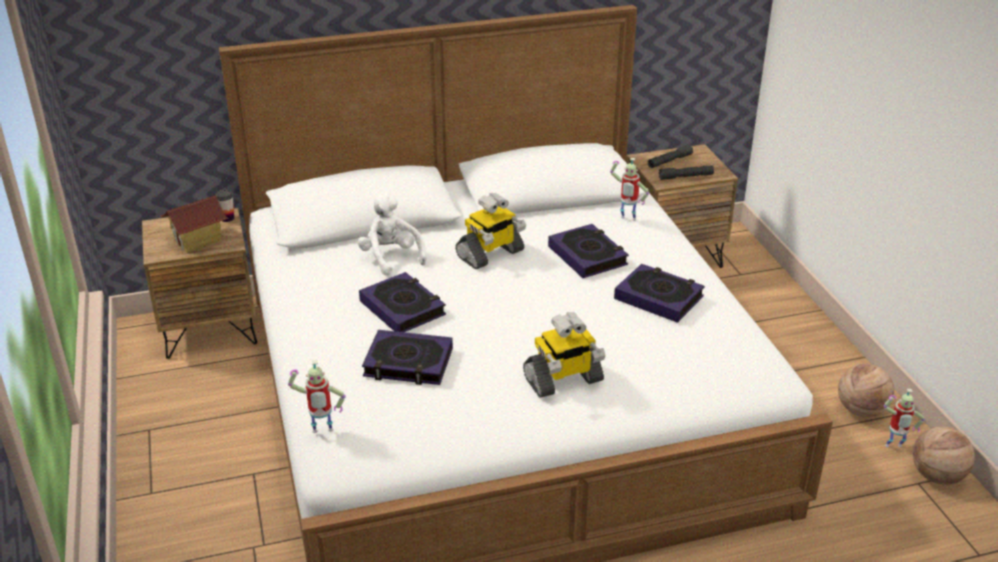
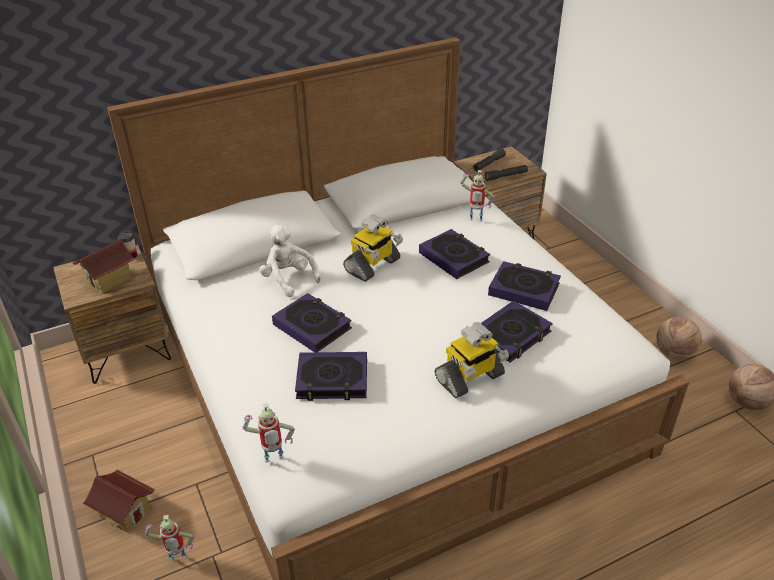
camera: 10 degrees left, 5 degrees up
(170, 491) = (125, 512): none -> toy house
(627, 343) = (511, 335): none -> book
(893, 447) = (707, 382): toy robot -> toy robot (178, 560)

